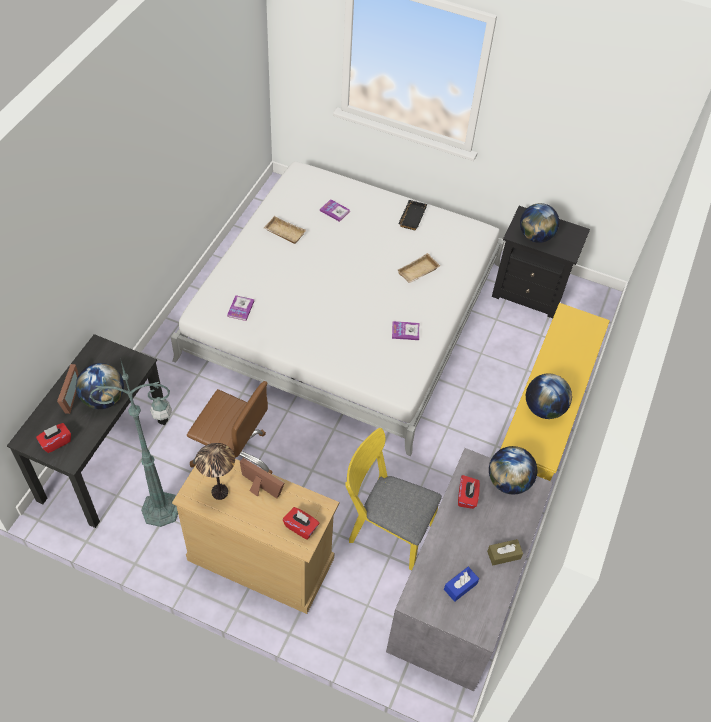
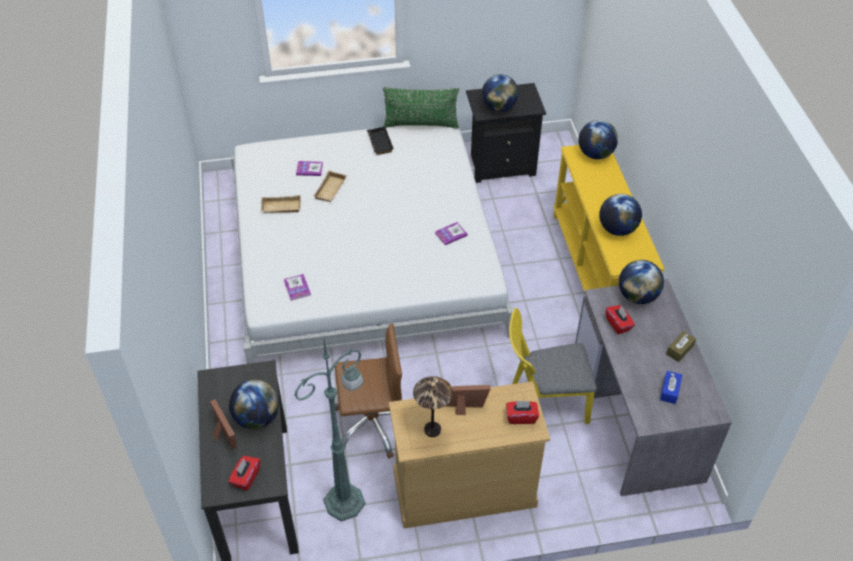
camera: 30 degrees left, 5 degrees down
(418, 272) = (422, 183): beige tray -> beige tray (331, 190)
(463, 218) = (421, 124): none -> green pillow
(586, 326) = (595, 154): none -> globe

